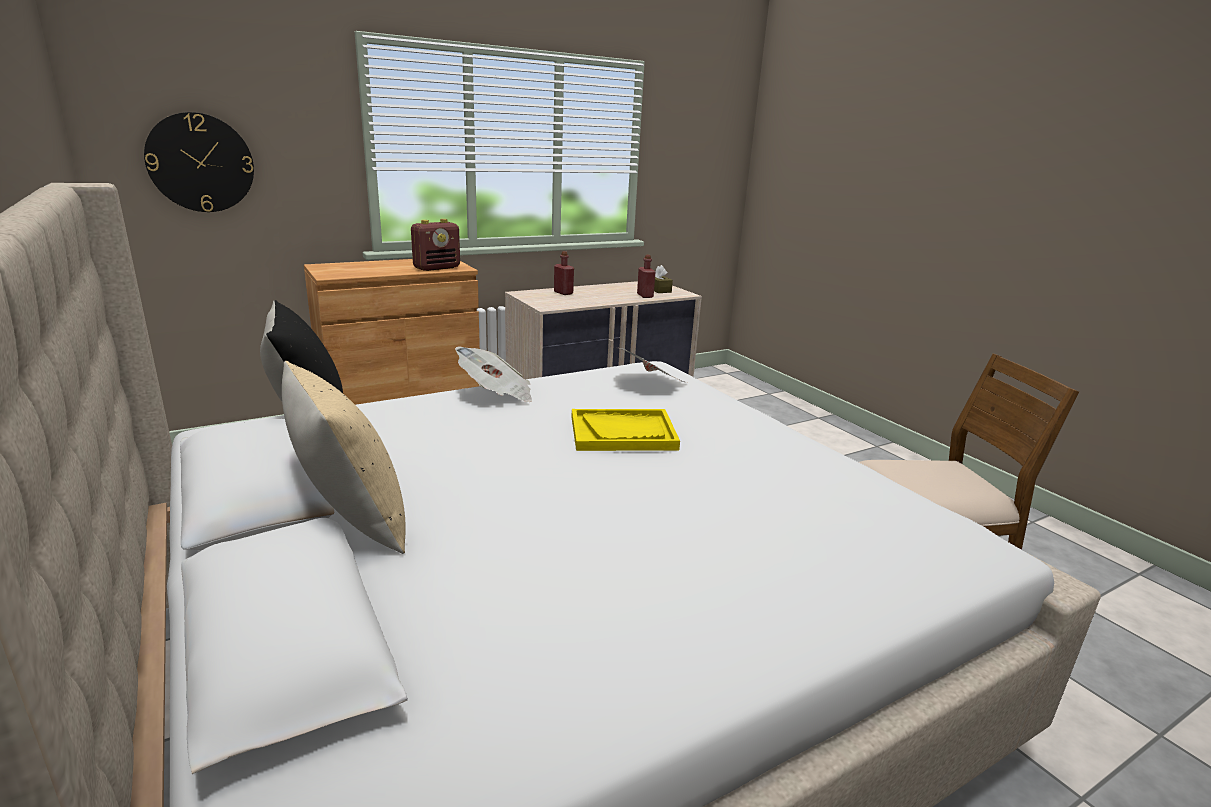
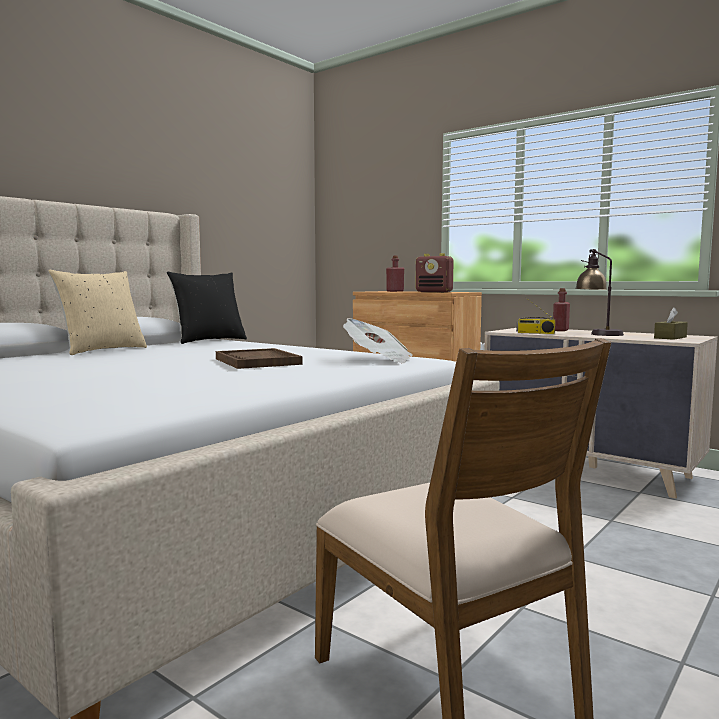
camera: 70 degrees right, 15 degrees down
(200, 163) = (359, 230): wall clock -> none
(496, 394) = (299, 347): newspaper -> none
(579, 304) = (535, 333): none -> radio
(605, 293) = (597, 333): none -> table lamp
(623, 433) = (257, 361): yellow tray -> brown tray
(645, 296) = (628, 337): red bottle -> red bottle (395, 291)

